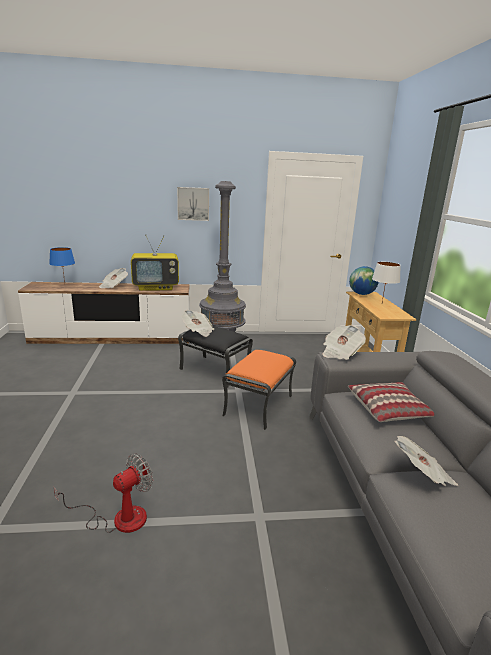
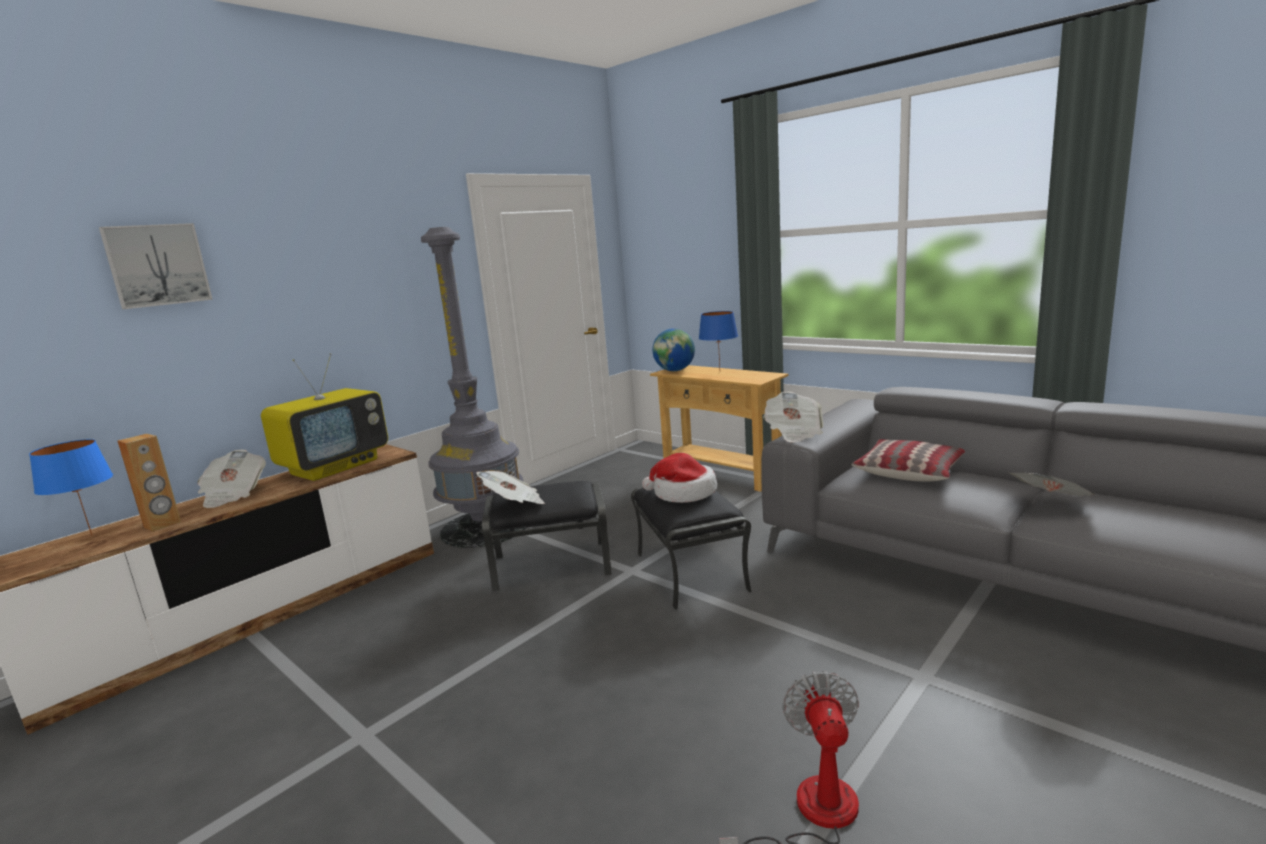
camera: 40 degrees left, 5 degrees down
(81, 288) = (162, 525): none -> brown speaker
(193, 204) = (358, 283): picture -> picture (157, 265)
(258, 405) = (689, 571): orange ottoman -> black ottoman
(261, 360) = (683, 493): none -> hat
(382, 303) = (720, 372): white table lamp -> blue table lamp

